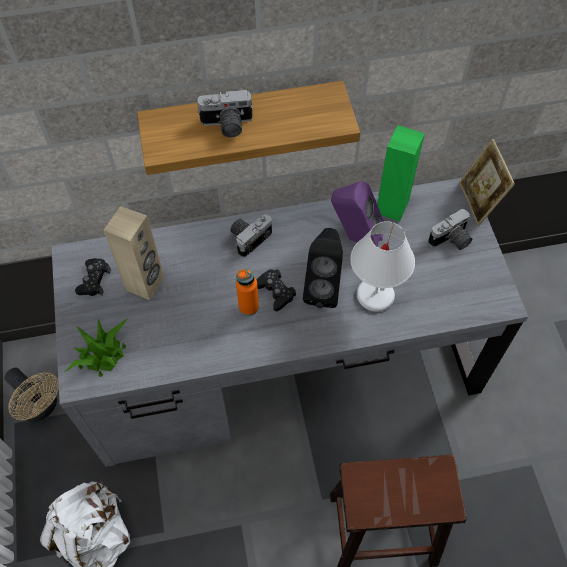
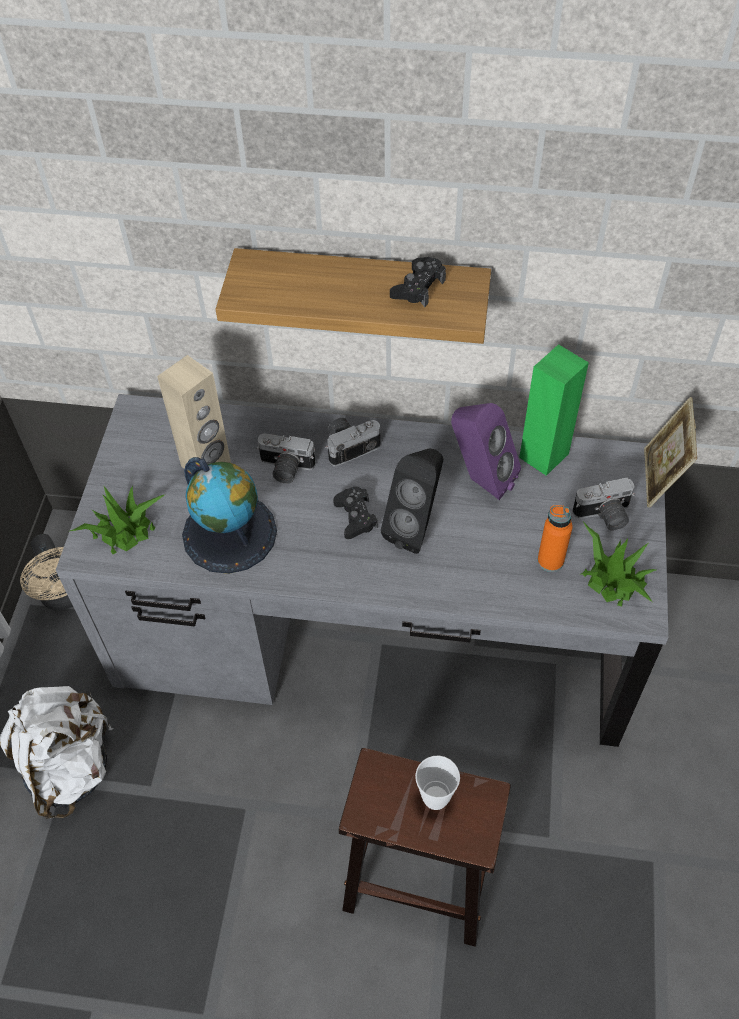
camera: 20 degrees right, 5 degrees down
(94, 280) = (149, 445): black game controller -> black game controller (418, 287)
(186, 332) = (230, 533): none -> globe
(227, 126) = (328, 287): camera -> camera (285, 469)
(248, 307) = (315, 525): orange bottle -> orange bottle (550, 561)
(376, 295) = (478, 555): white table lamp -> none
(406, 482) = (435, 797): none -> cup
(475, 284) = (613, 578): none -> potted plant

